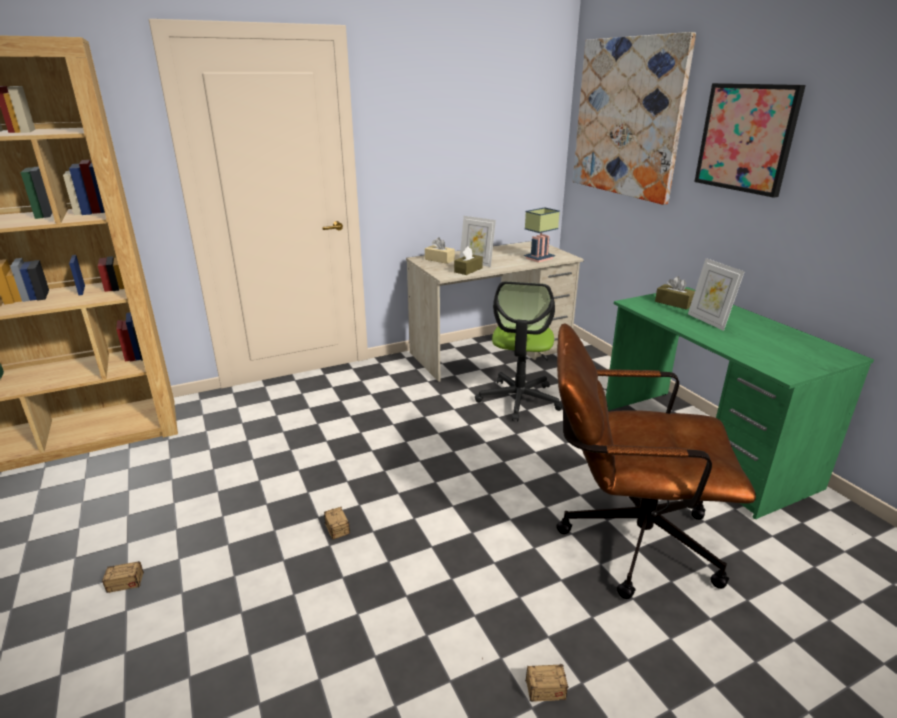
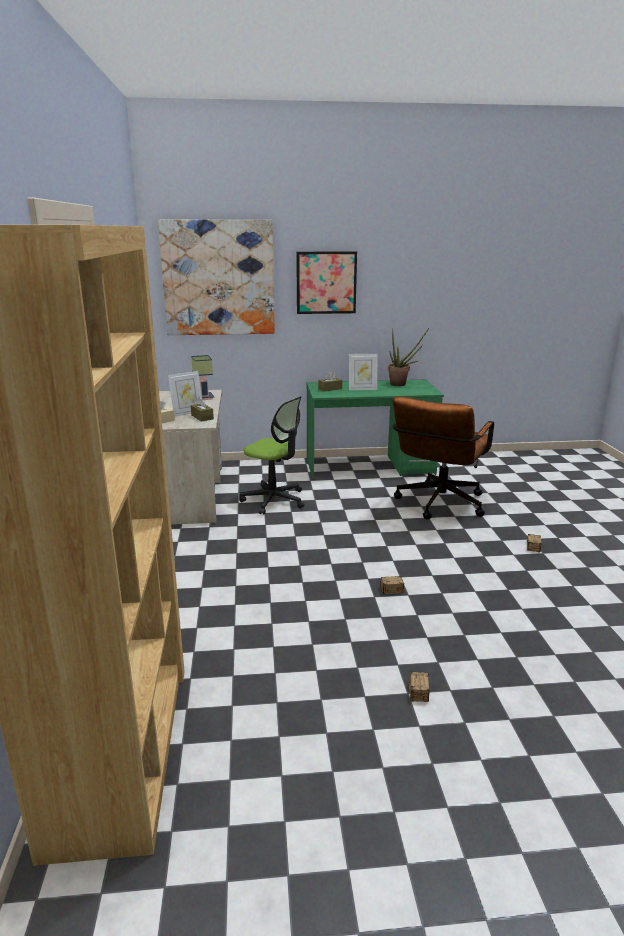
camera: 70 degrees left, 5 degrees down
(791, 343) = (401, 384): none -> potted plant

